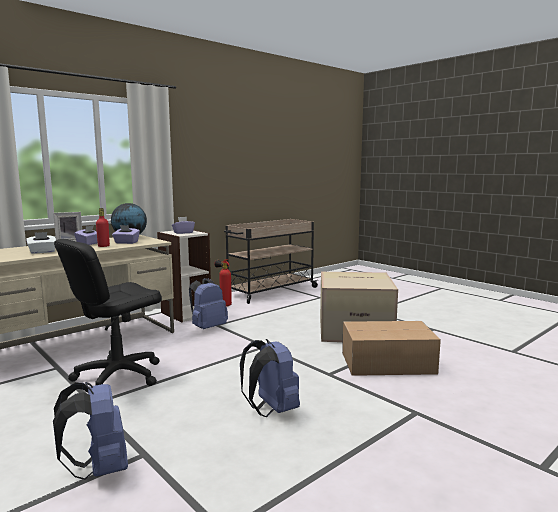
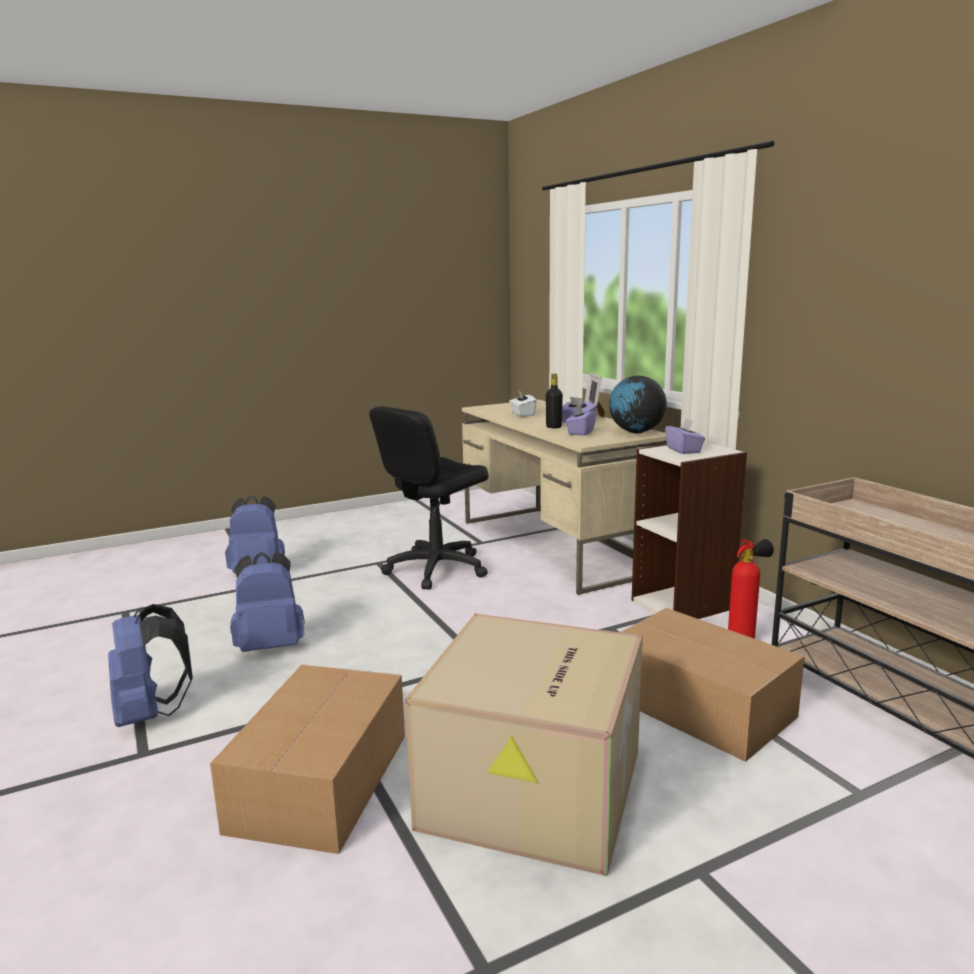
camera: 105 degrees right, 5 degrees up
(103, 246) = (554, 427): red bottle -> black bottle
(118, 376) = (436, 569): black office chair -> black office chair turned 105 degrees counterclockwise
(207, 327) = (597, 620): blue backpack -> blue backpack (150, 714)
(281, 311) = (698, 704): none -> cardboard box

